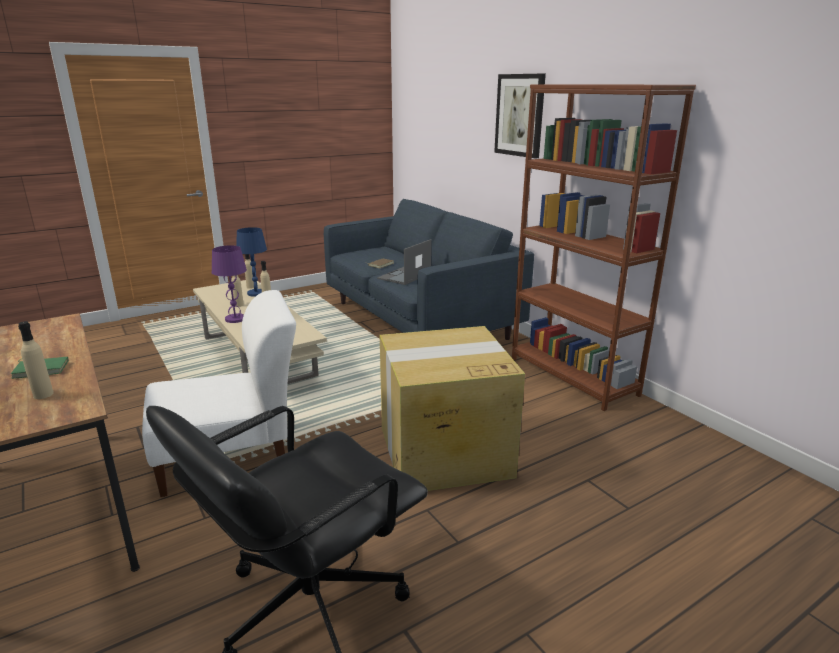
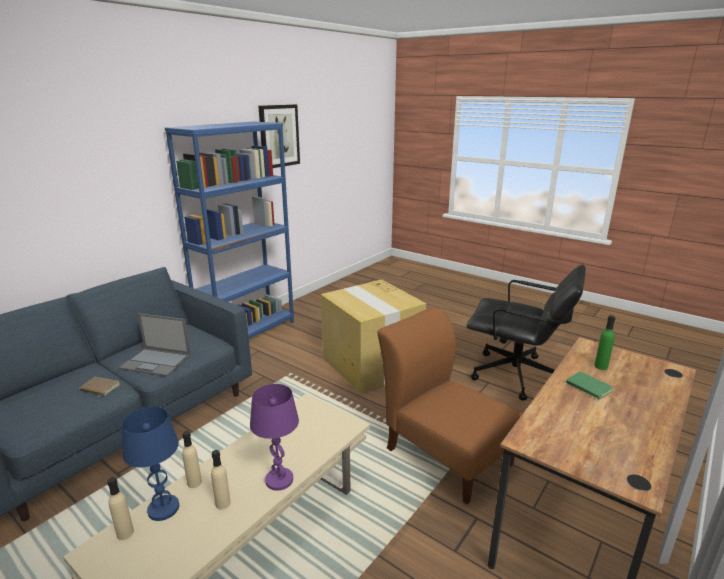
camera: 110 degrees left, 0 degrees up
(43, 394) = (601, 366): beige bottle -> green bottle
(231, 456) = (444, 453): white chair -> brown chair
(520, 115) = (101, 163): picture -> picture (279, 136)
(572, 376) = (248, 333): brown bookcase -> blue bookcase

